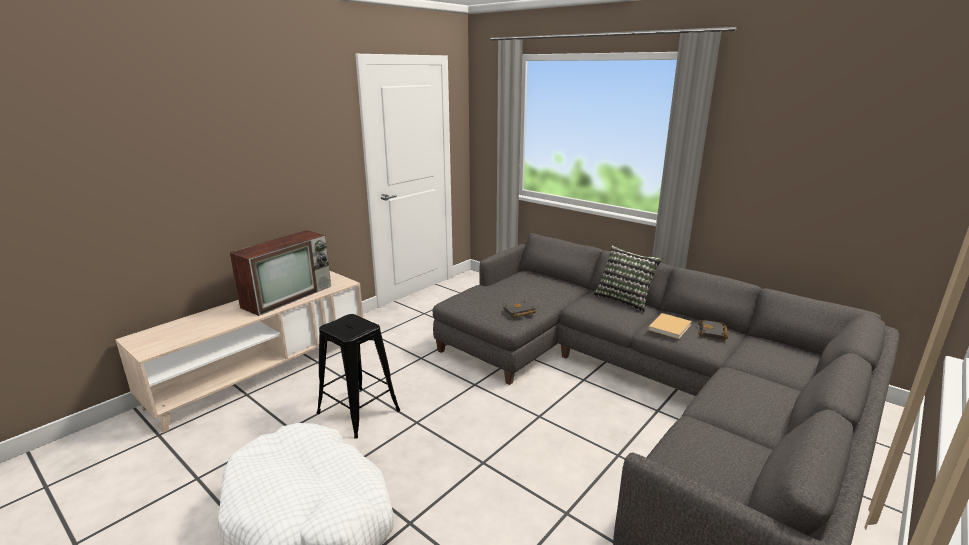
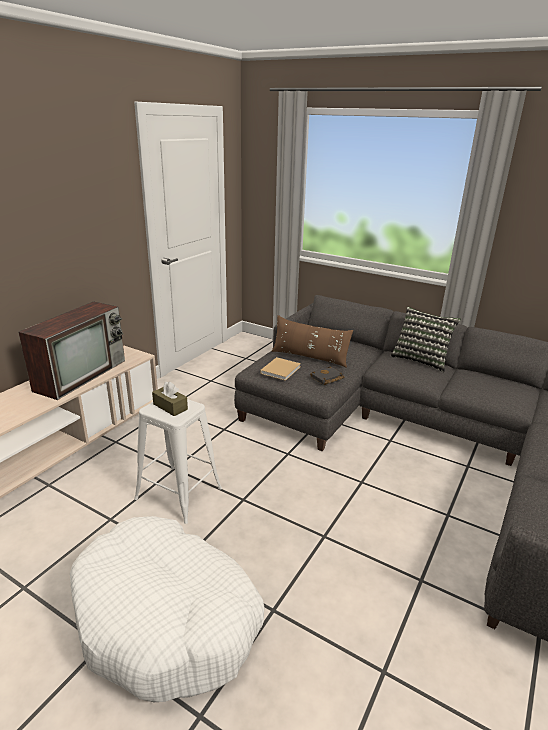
camera: 10 degrees left, 5 degrees up
(348, 325) = (170, 407): none -> brown tissue box
(358, 412) = (178, 493): black stool -> white stool
(510, 292) = (309, 357): none -> brown pillow
(670, 327) = (474, 386): beige book -> beige book (281, 369)
(713, 333) = (515, 390): black book -> none

